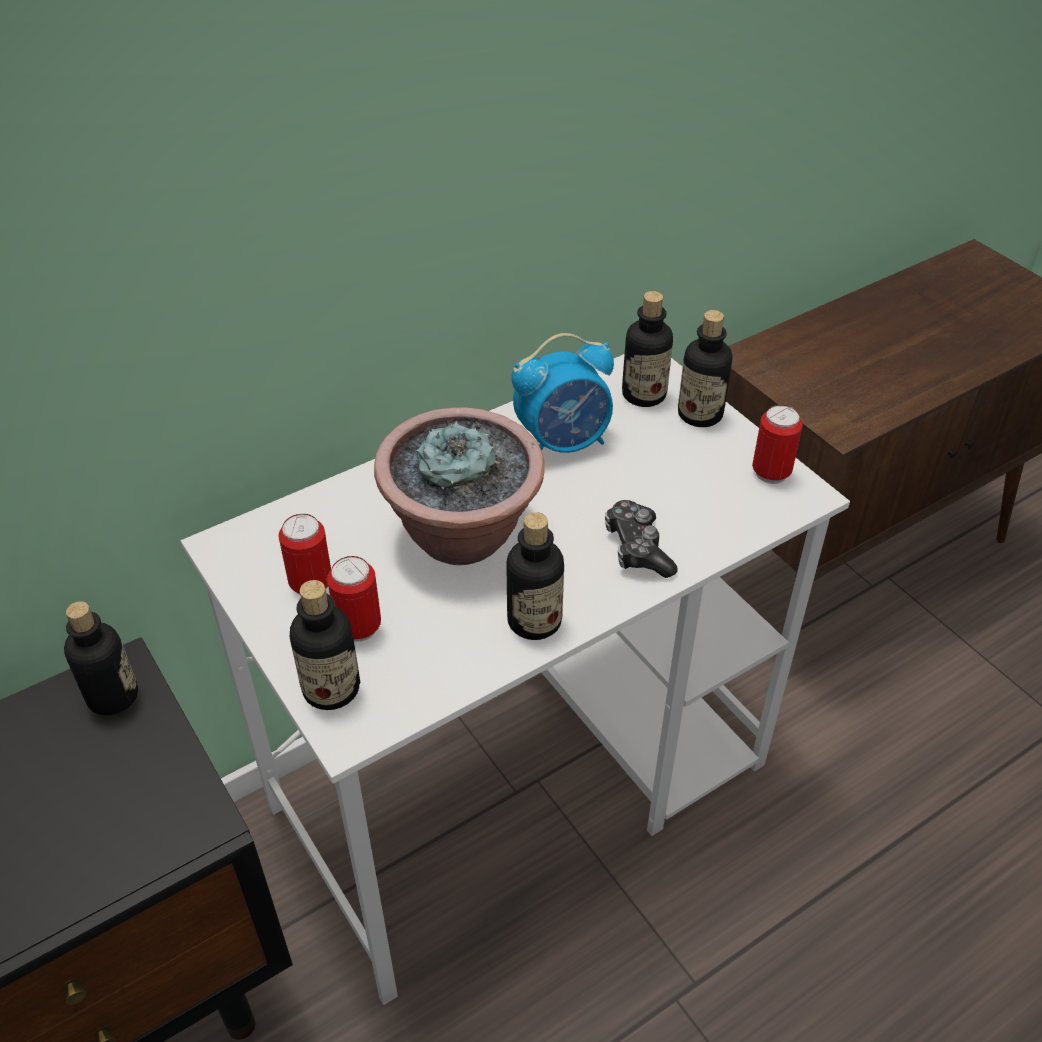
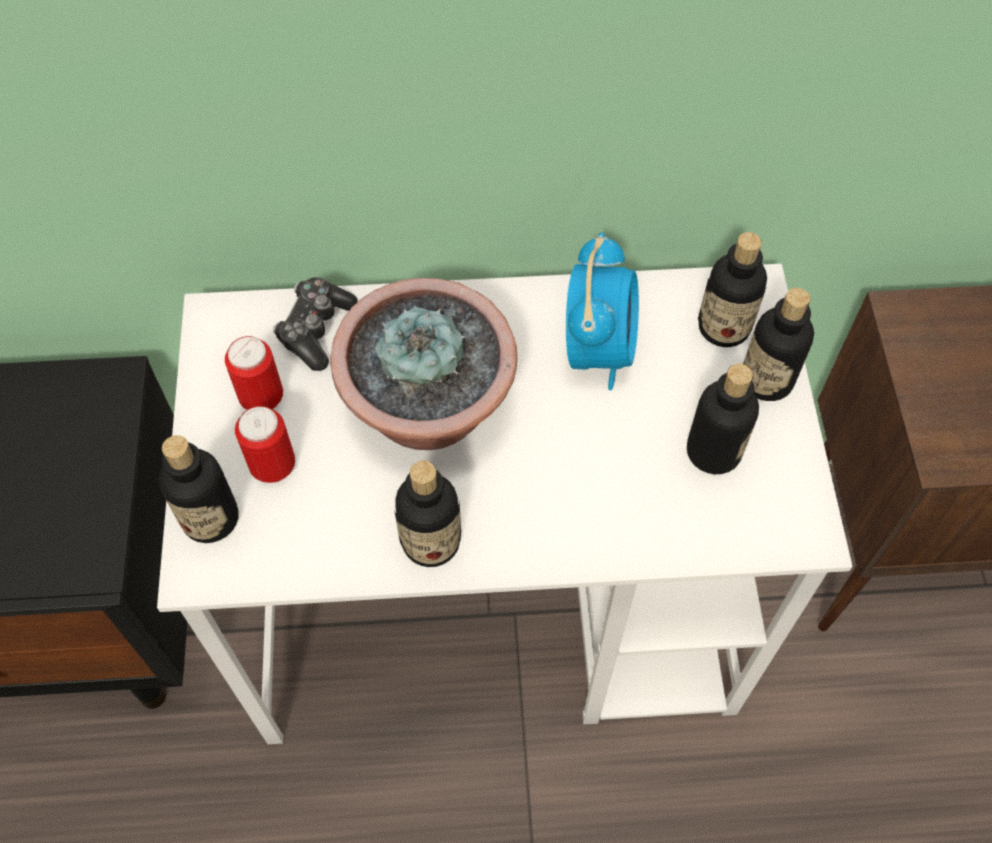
camera: 30 degrees right, 15 degrees up
(113, 696) = (91, 405): bottle -> bottle (713, 451)
(563, 443) = (598, 349): alarm clock -> alarm clock turned 90 degrees counterclockwise
(637, 548) = (585, 511): game controller -> game controller (316, 329)
(771, 473) = (789, 490): can -> none

